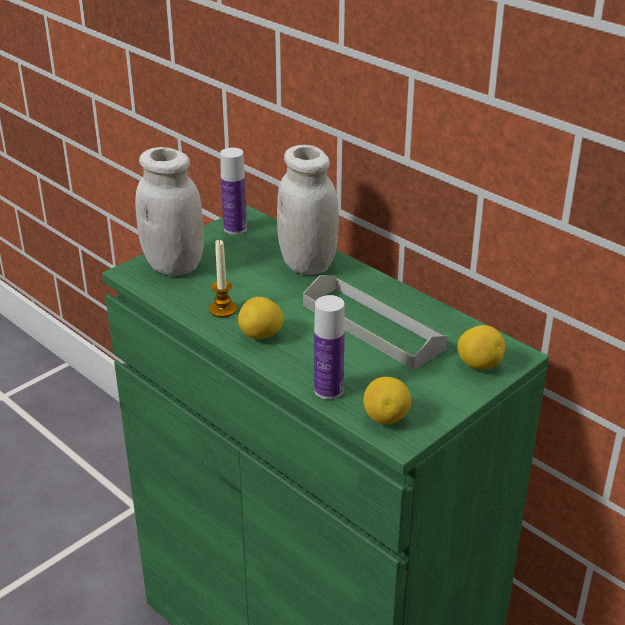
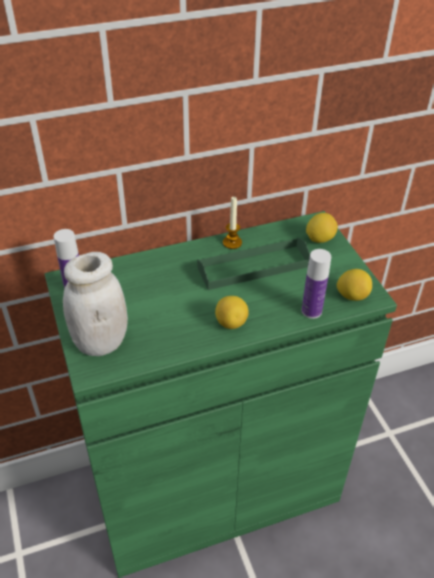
camera: 65 degrees left, 10 degrees up
(223, 309) = (184, 333): candle -> candle (232, 242)
(307, 264) = (156, 270): white jar -> none
(372, 327) = (254, 267): grey tray -> green tray

